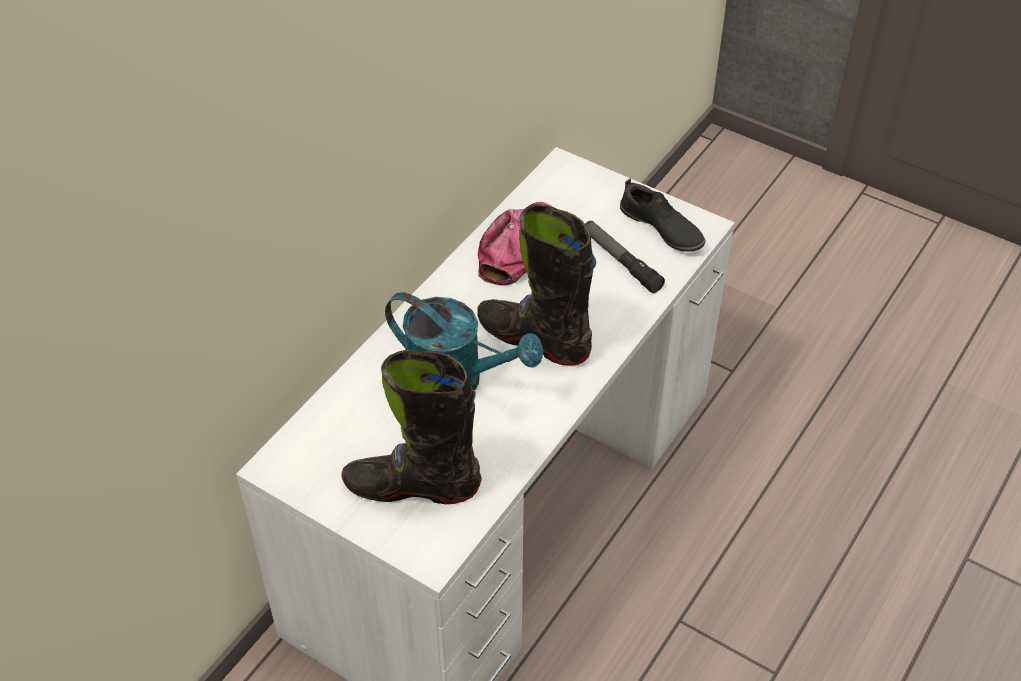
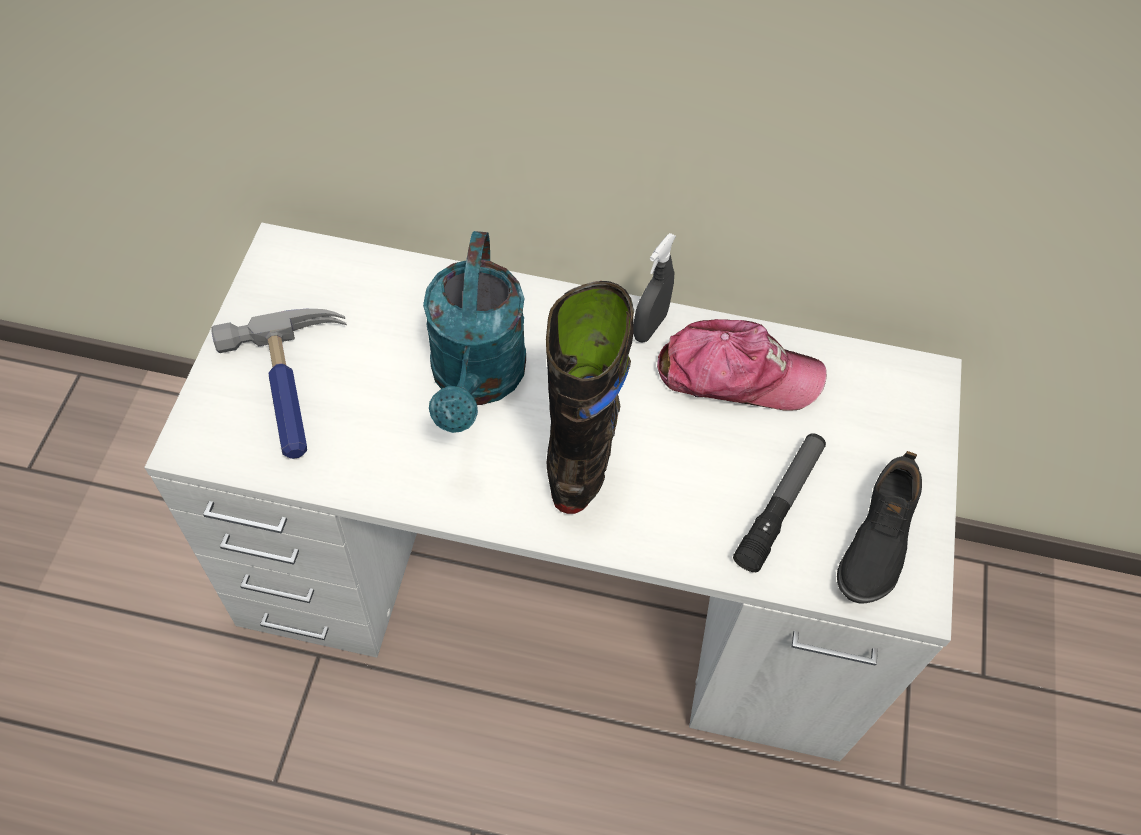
camera: 65 degrees right, 10 degrees up
(412, 486) = (292, 389): black boot -> hammer
(458, 278) = (649, 326): none -> grey spray bottle

